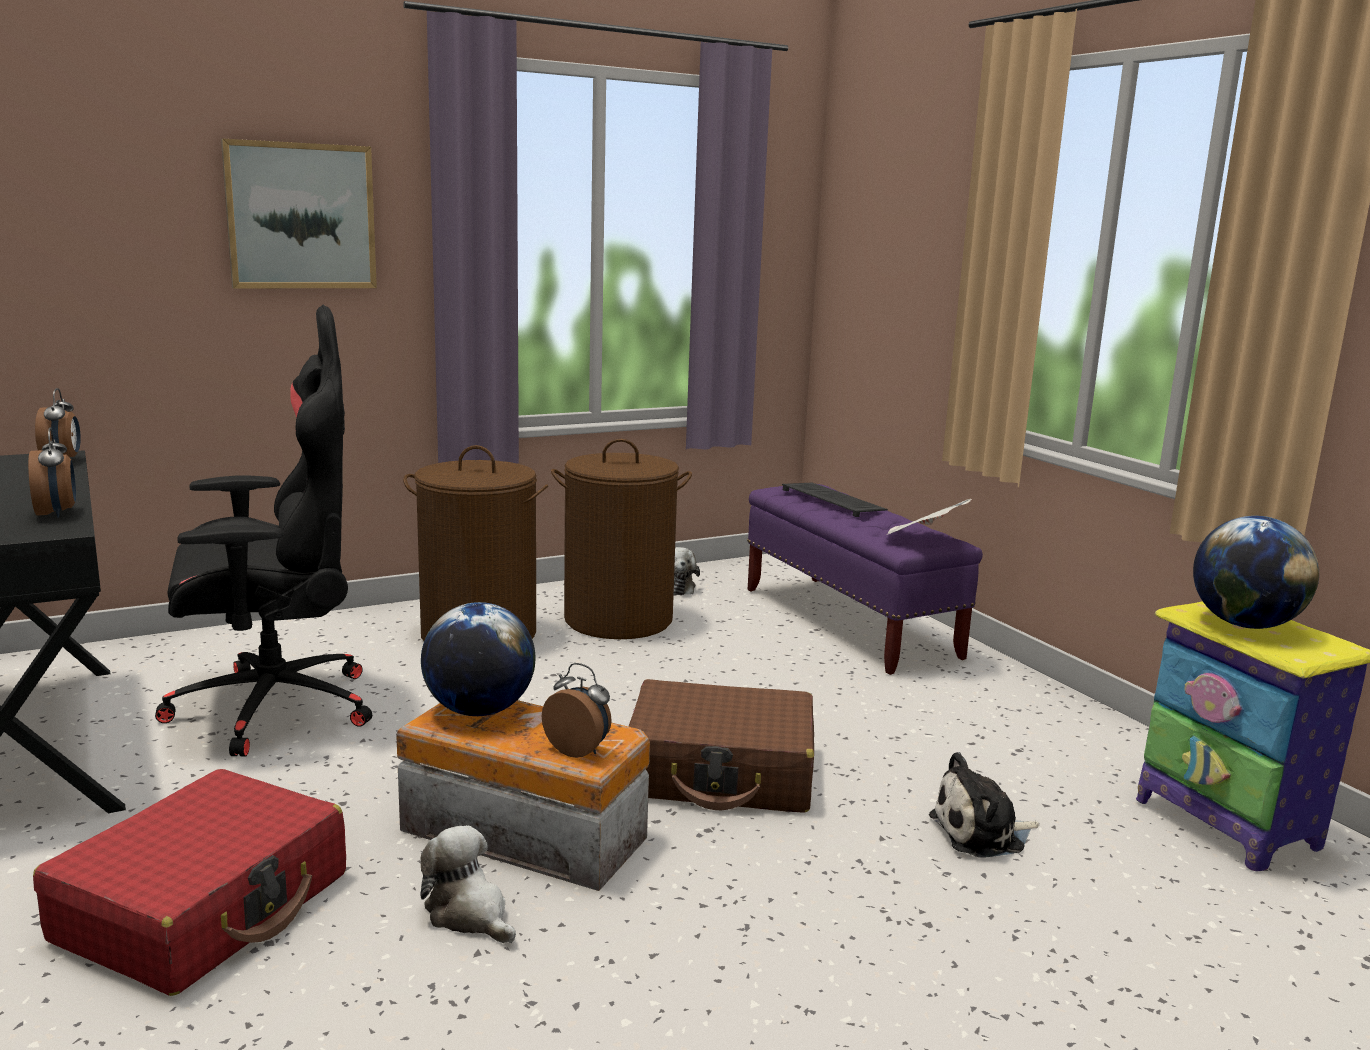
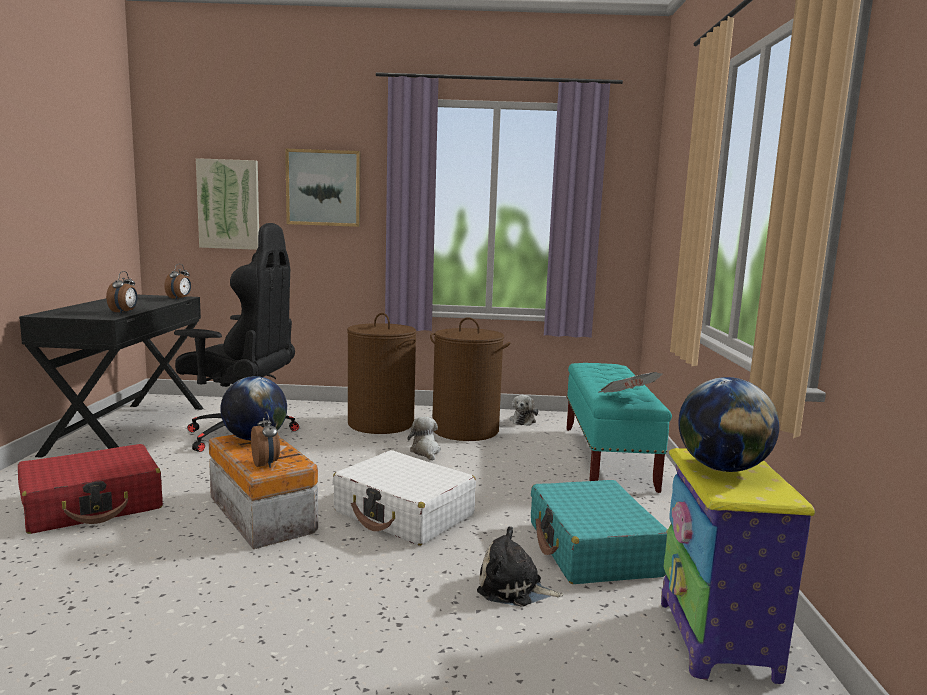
camera: 30 degrees right, 5 degrees down
(99, 252) = (229, 204): none -> picture
(469, 914) = (182, 540): plush toy -> plush toy (425, 452)
(721, 772) = (404, 514): brown suitcase -> white suitcase
(834, 501) = (610, 373): keyboard -> none
(849, 623) = (607, 458): purple bench -> turquoise bench
(992, 755) = (592, 549): none -> turquoise suitcase

